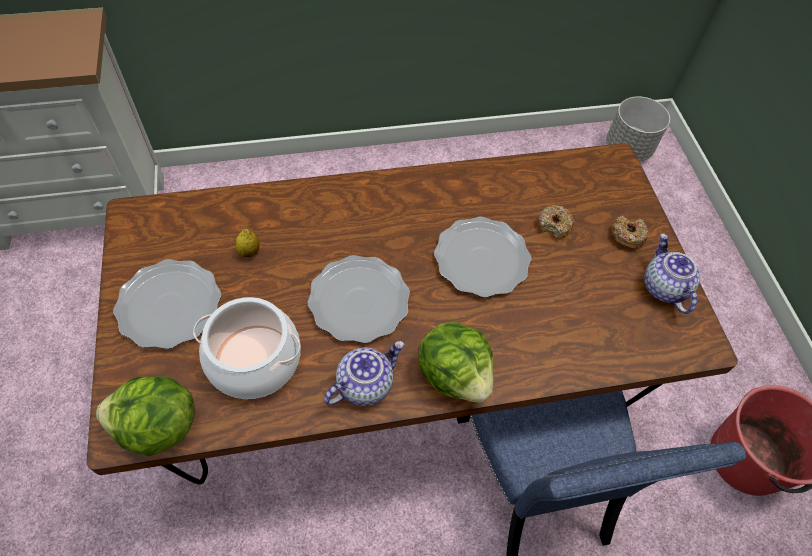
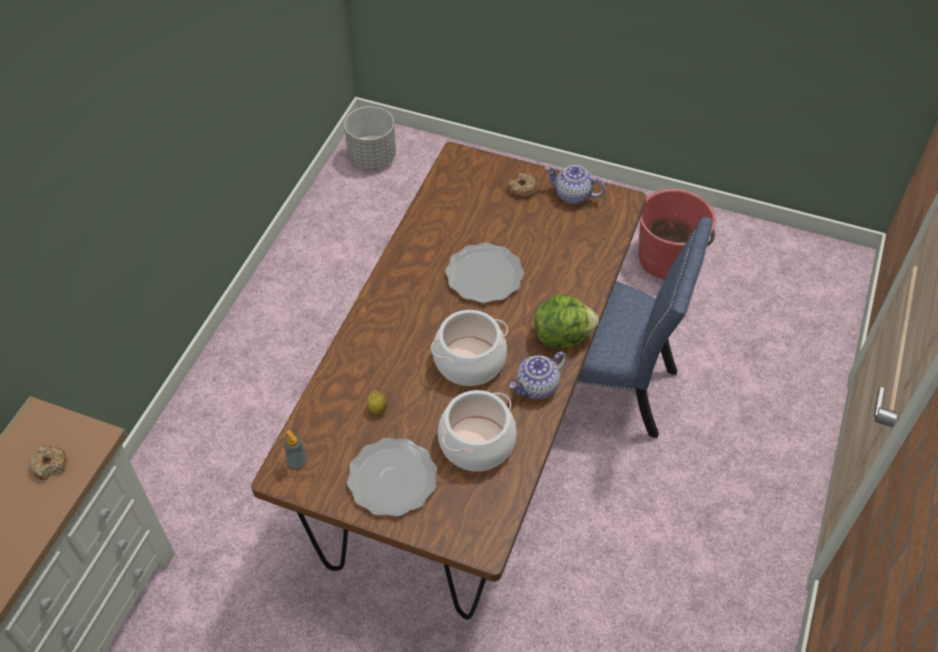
camera: 55 degrees left, 5 degrees down
(153, 219) = (297, 462): none -> soap dispenser
(158, 427) = (493, 521): lettuce -> none
(358, 301) = (469, 361): plate -> cooking pot
(364, 384) = (537, 387): teapot -> teapot turned 120 degrees counterclockwise
(554, 225) = (485, 222): donut -> donut (50, 465)

